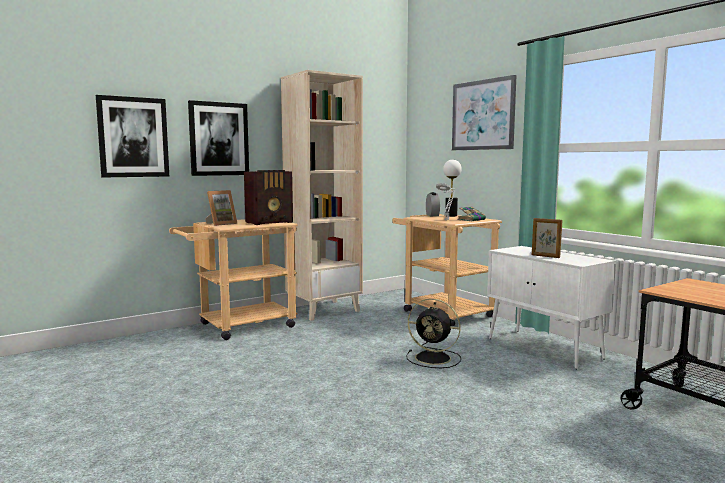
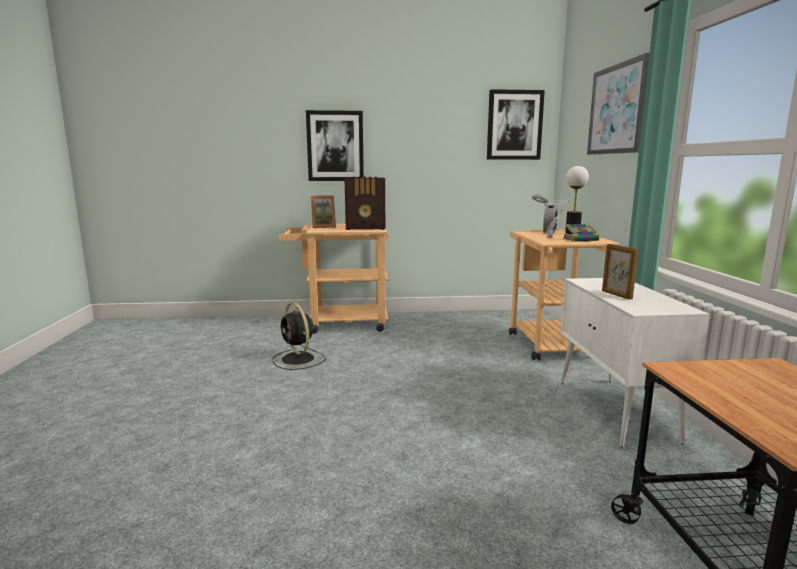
camera: 30 degrees right, 5 degrees up
(133, 137) = (257, 146): picture -> picture (514, 125)
(324, 310) = (432, 319): beige bookcase -> none
(434, 358) = (467, 392): black fan -> black fan (298, 360)

